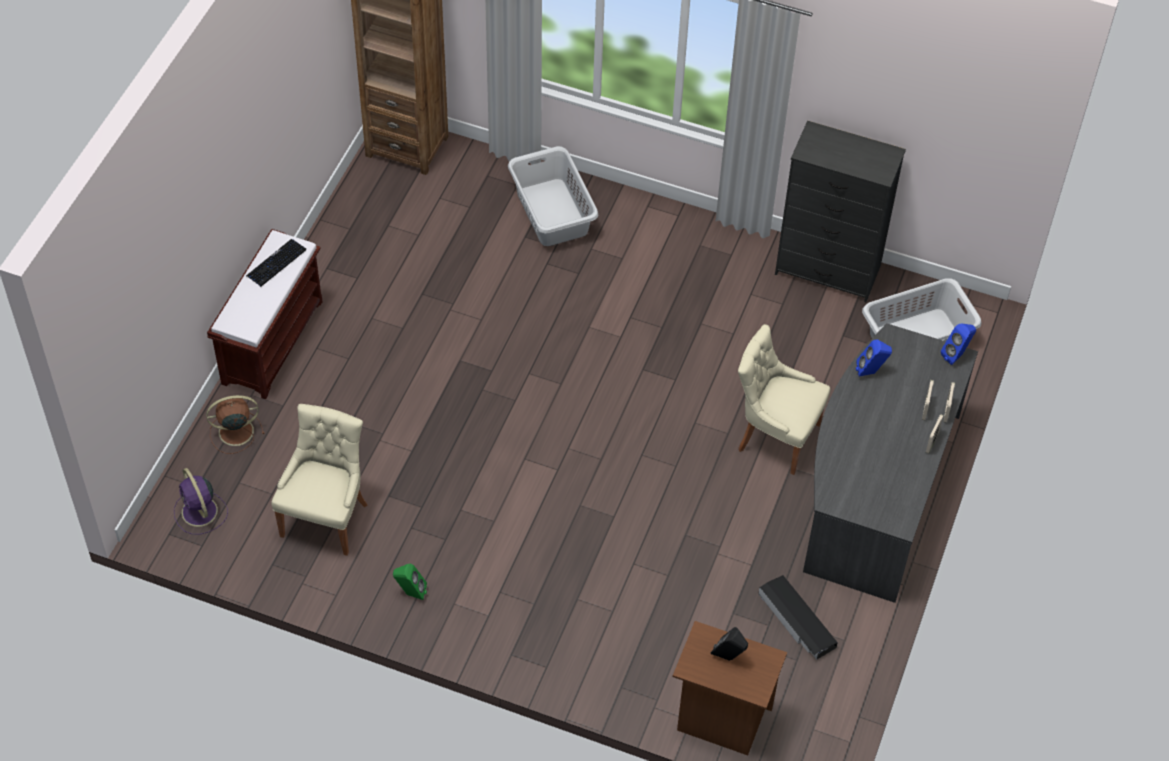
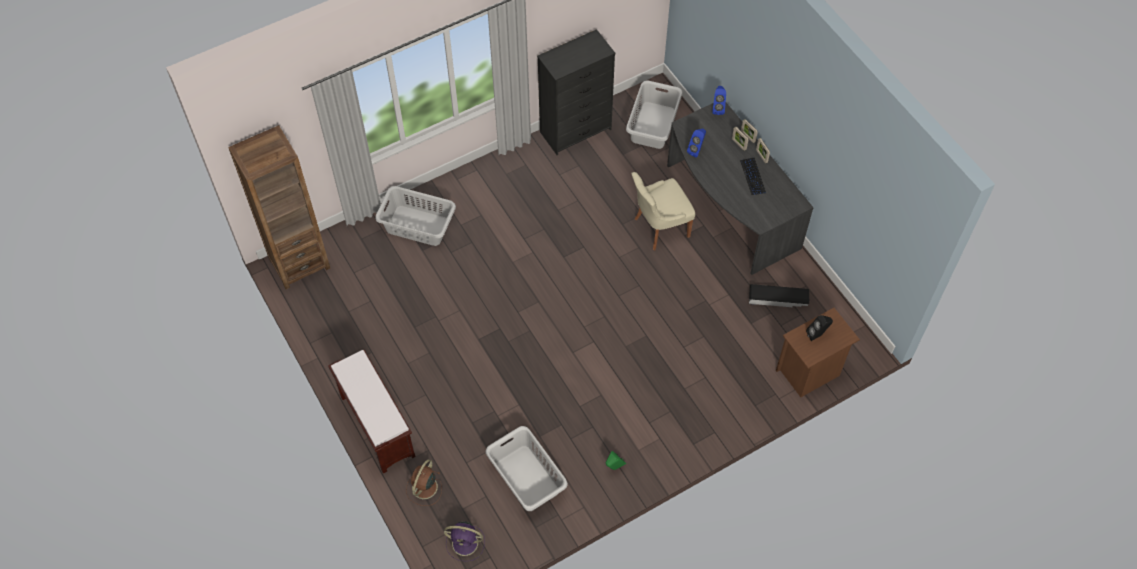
camera: 50 degrees left, 5 degrees up
(276, 263) = (359, 379): keyboard -> keyboard (753, 177)
(326, 517) = (527, 477): beige chair -> grey laundry basket

